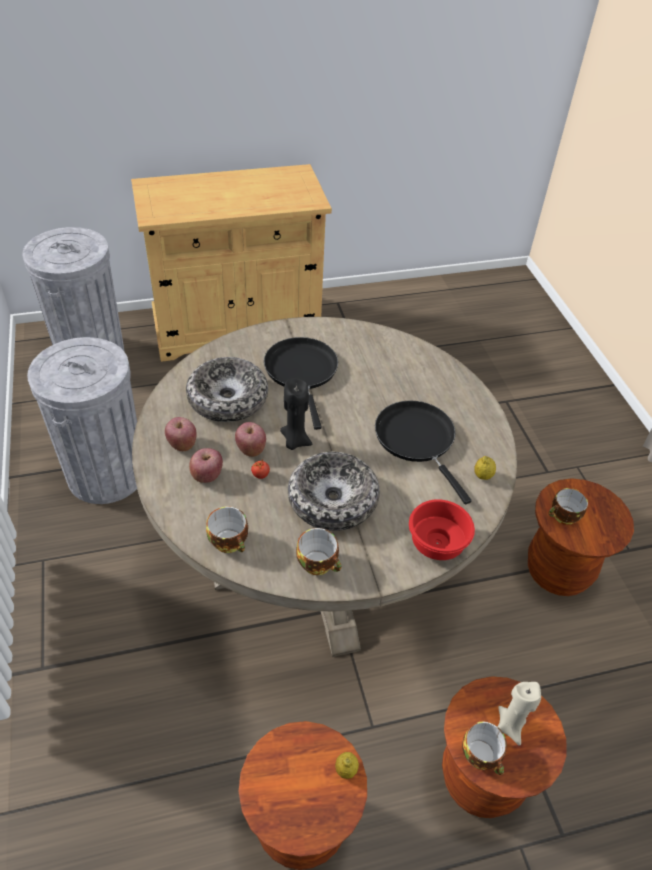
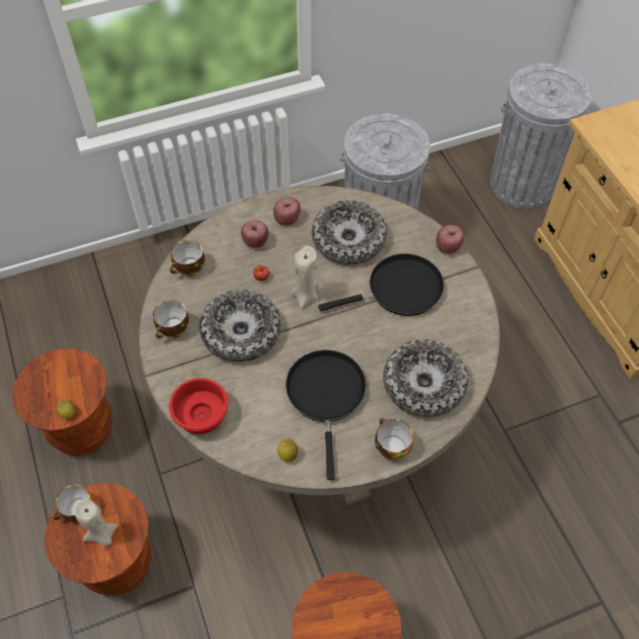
camera: 85 degrees right, 10 degrees up
(251, 449) = (289, 266): apple -> apple (448, 247)
(295, 441) = (305, 296): black candle -> beige candle
(410, 373) = (424, 384): none -> bowl
(417, 440) = (326, 395): black frying pan -> black frying pan turned 60 degrees counterclockwise
(563, 517) = (339, 602): cup -> cup (390, 446)

